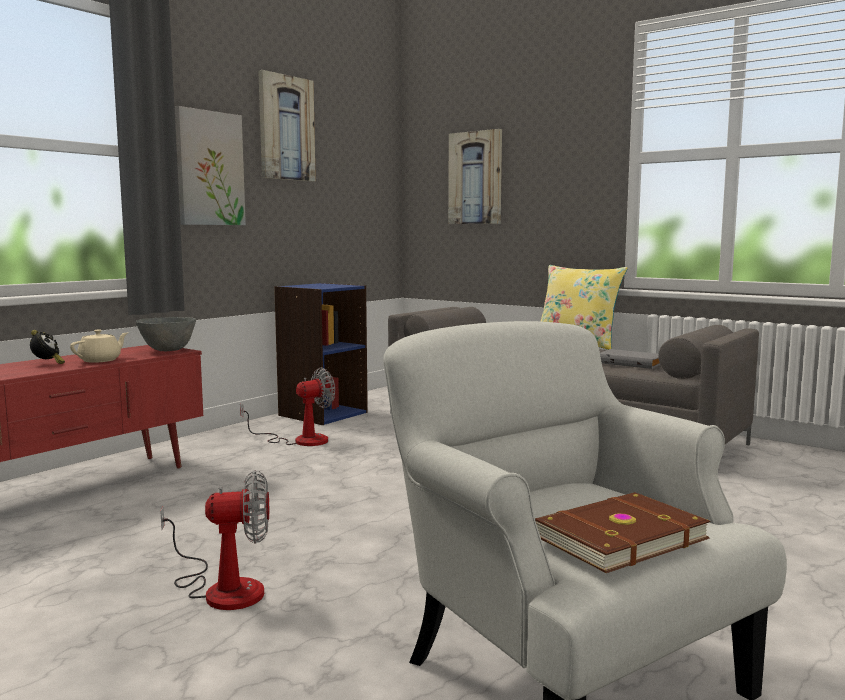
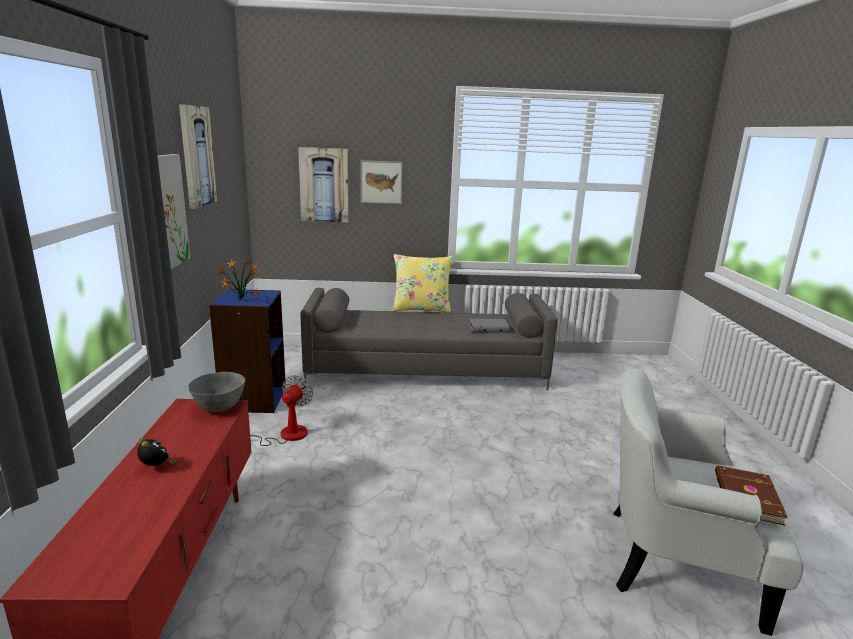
camera: 40 degrees left, 10 degrees up
(101, 360) = (196, 444): beige teapot -> none
(223, 588) = (461, 598): fan -> none
(308, 286) = (239, 300): none -> potted plant
(539, 168) = (381, 182): none -> picture

